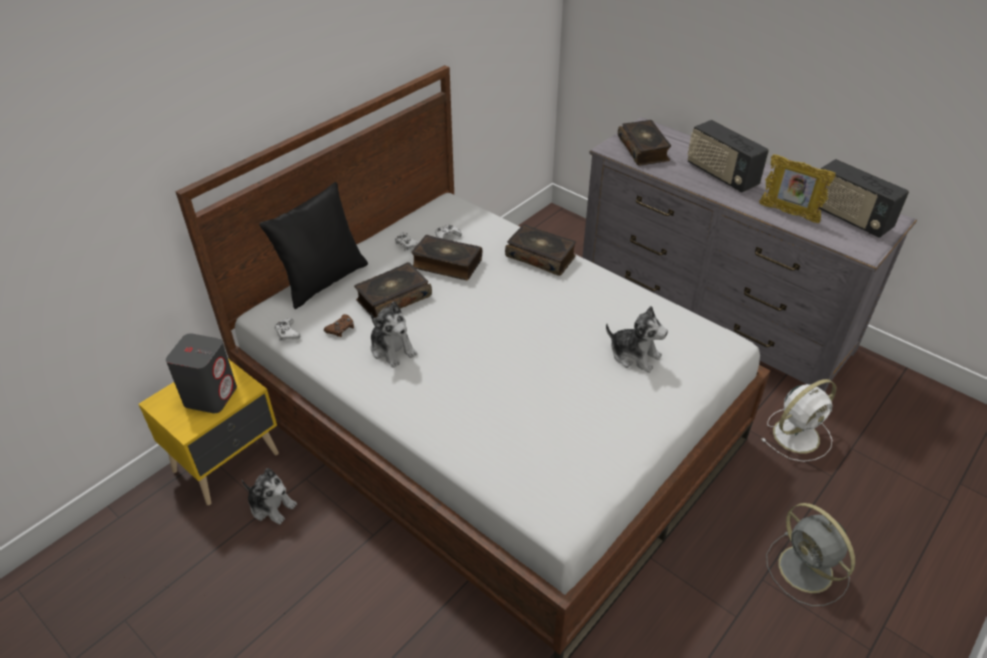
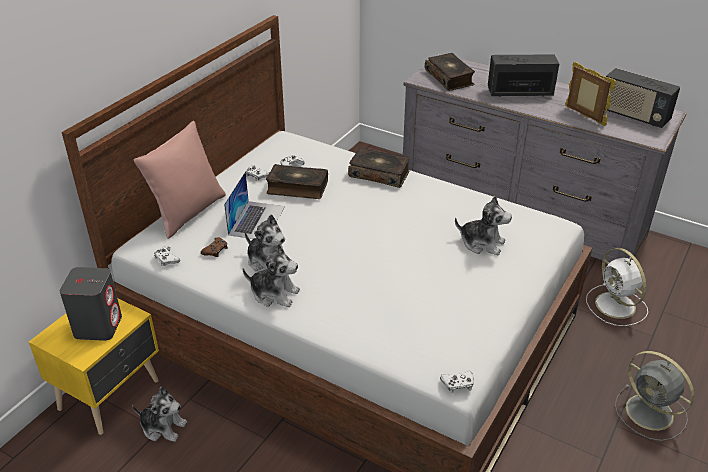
camera: 10 degrees left, 5 degrees down
(323, 281) = (187, 213): black pillow -> pink pillow
(389, 388) = (274, 294): none -> plush toy
(393, 298) = (256, 220): book -> laptop
(561, 526) = (458, 384): none -> white game controller
(721, 175) = (520, 92): radio -> radio turned 135 degrees clockwise
(788, 213) = (584, 116): picture frame -> picture frame turned 150 degrees counterclockwise
(797, 435) = (616, 306): white fan -> white fan turned 105 degrees clockwise

